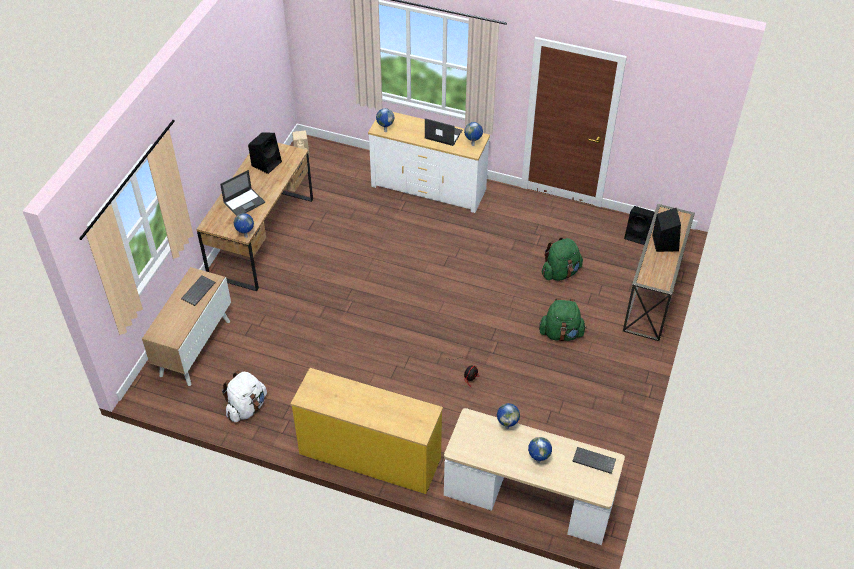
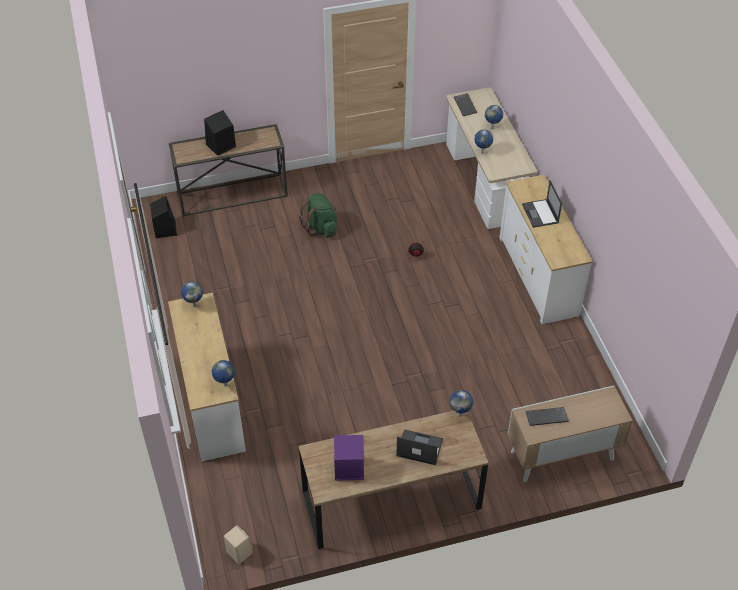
camera: 125 degrees left, 0 degrees up
(247, 407) = (577, 375): white backpack -> none
(267, 163) = (348, 468): black speaker -> purple speaker
(369, 456) = (538, 276): yellow dresser -> white dresser
(442, 134) = (195, 336): laptop -> laptop (540, 214)
(560, 272) = (252, 256): green backpack -> none

